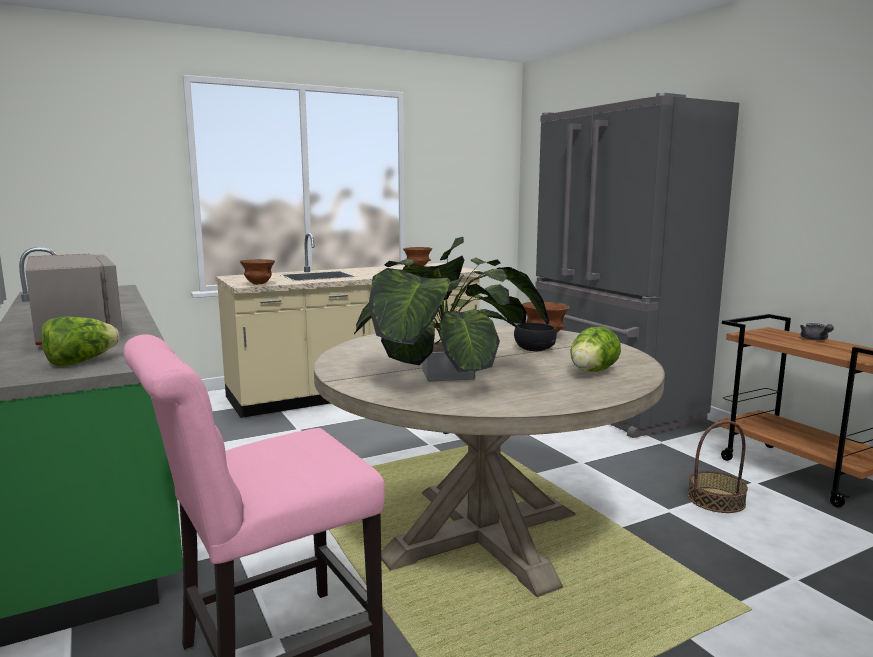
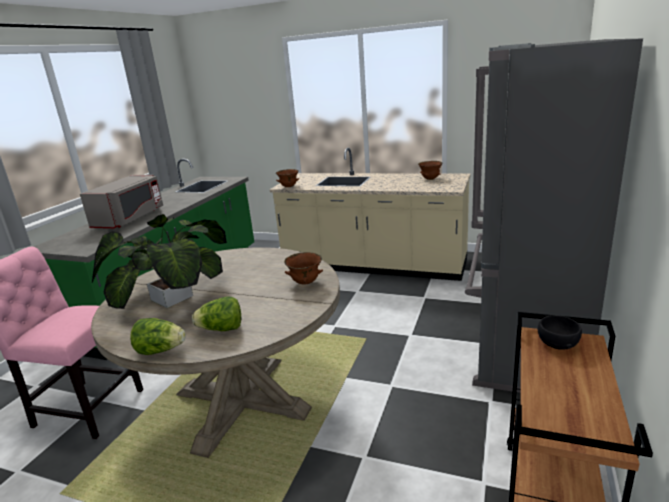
camera: 50 degrees right, 10 degrees up
(81, 362) = (79, 243): lettuce -> lettuce (161, 350)
(534, 349) = (264, 293): black bowl -> black bowl (557, 343)
(716, 500) = (415, 473): basket -> none
(815, 339) = (591, 374): grey teapot -> none

